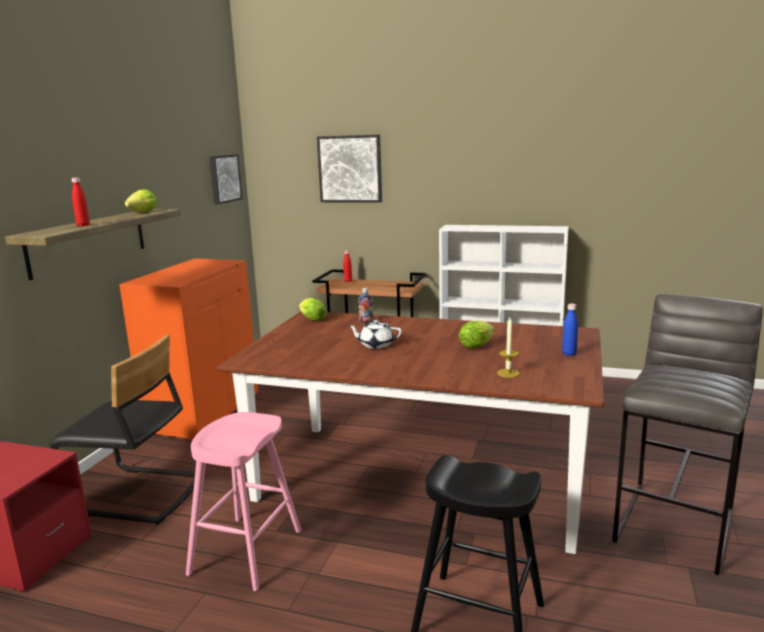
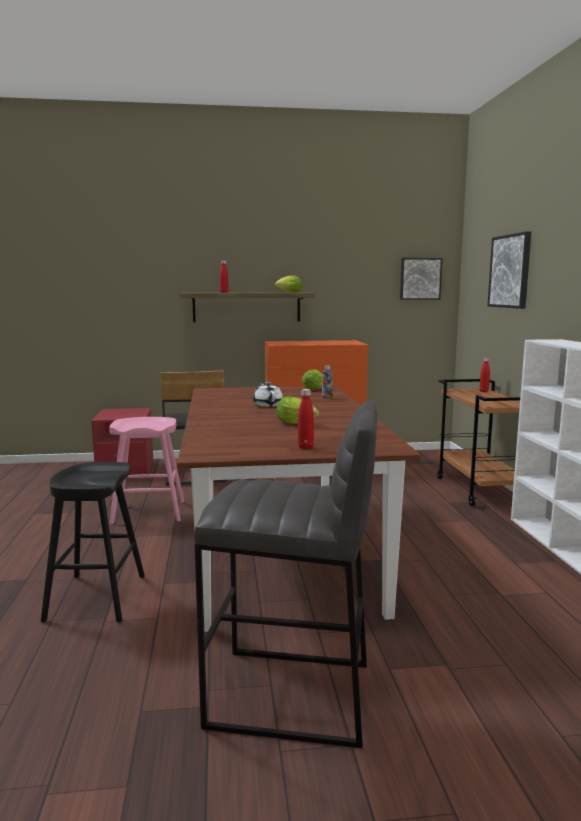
camera: 65 degrees right, 5 degrees down
(508, 373) = (229, 435): candle -> none
(569, 354) = (305, 447): blue bottle -> red bottle

